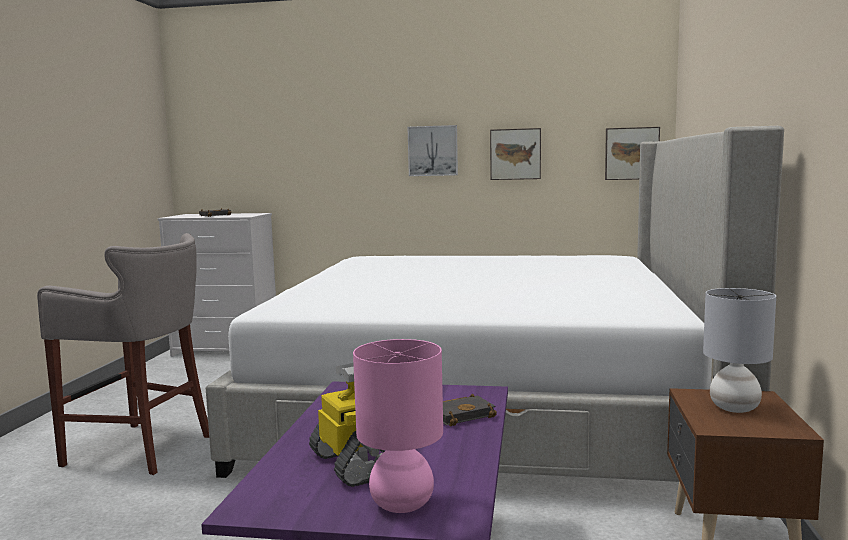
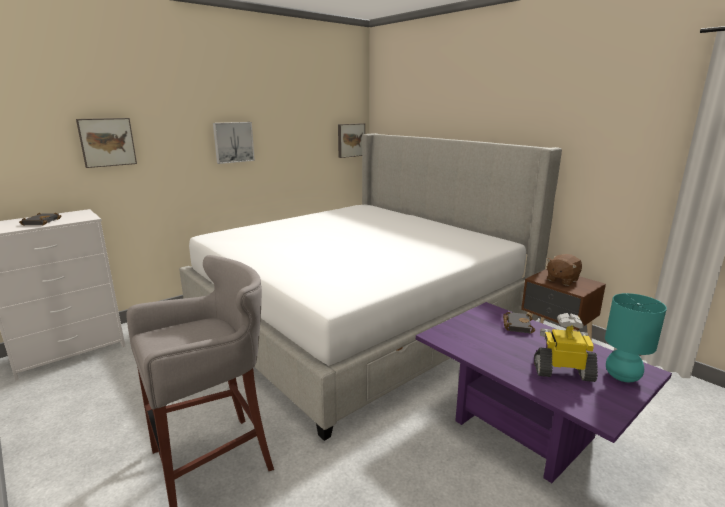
camera: 50 degrees left, 10 degrees up
(402, 504) = (623, 377): pink table lamp -> turquoise table lamp
(515, 154) = (289, 142): picture -> picture (107, 142)
(735, 408) = (562, 280): grey table lamp -> brown plush toy

